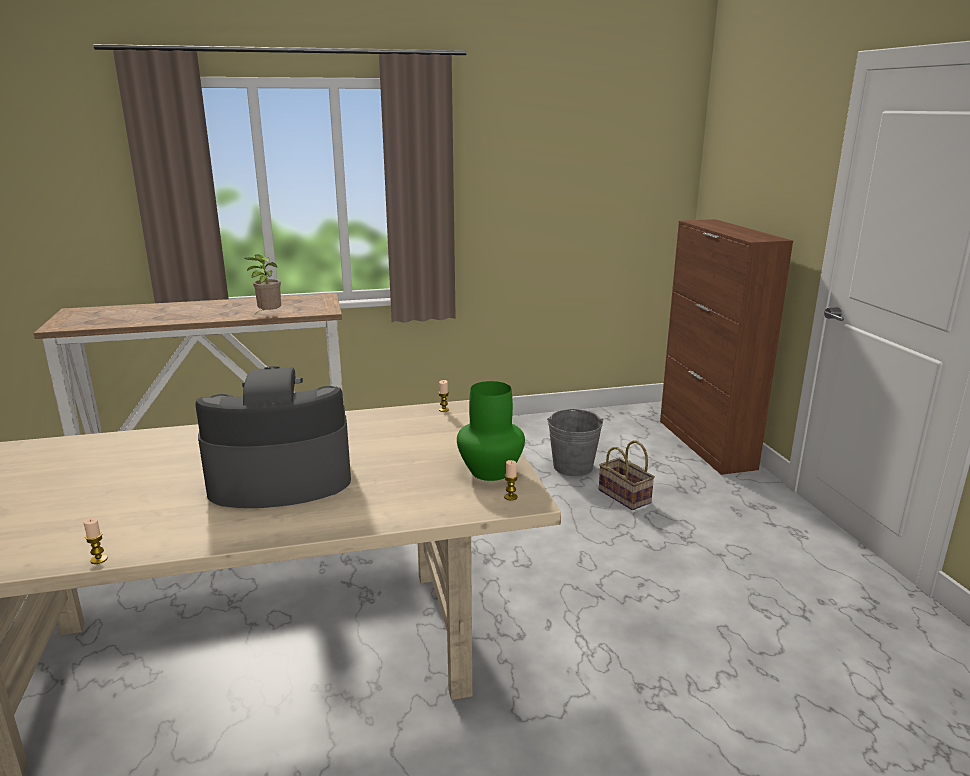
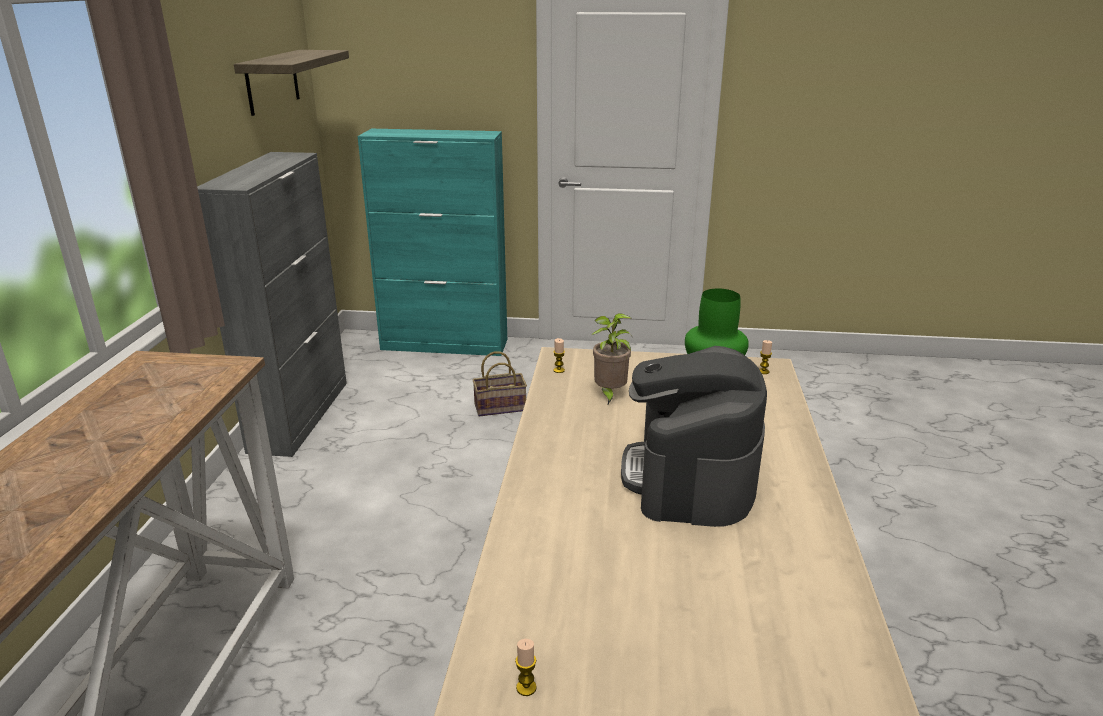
camera: 70 degrees left, 5 degrees up
(99, 559) = (857, 602): candle -> candle (526, 688)
(268, 316) = (197, 408): potted plant -> potted plant (609, 394)
(531, 423) = (300, 415): none -> grey cabinet
(573, 466) = (422, 417): grey bucket -> none
(621, 163) = (272, 81): none -> shelf
(706, 444) = (445, 345): brown cabinet -> turquoise cabinet

